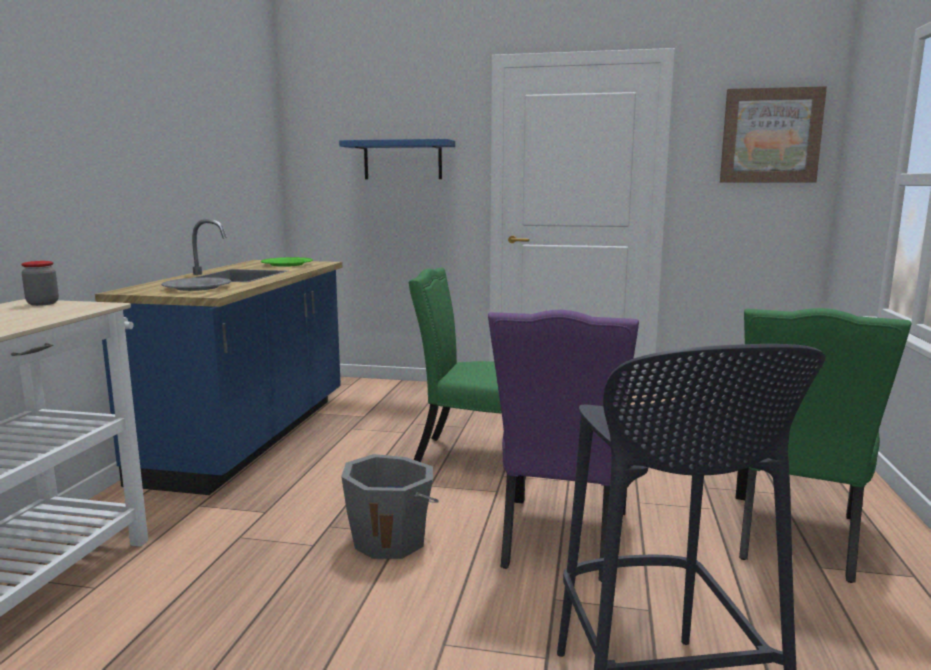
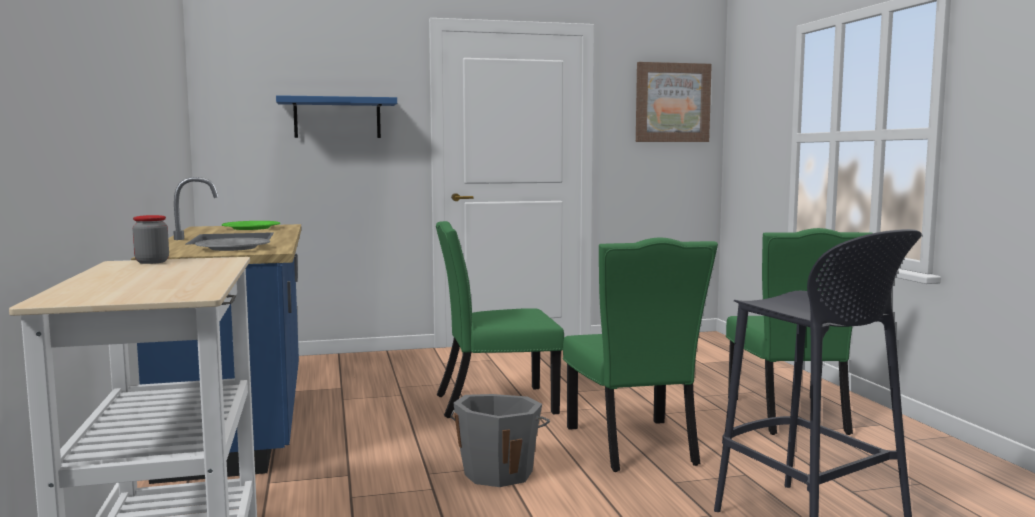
camera: 25 degrees left, 5 degrees down
(561, 535) = (633, 443): purple chair -> green chair

